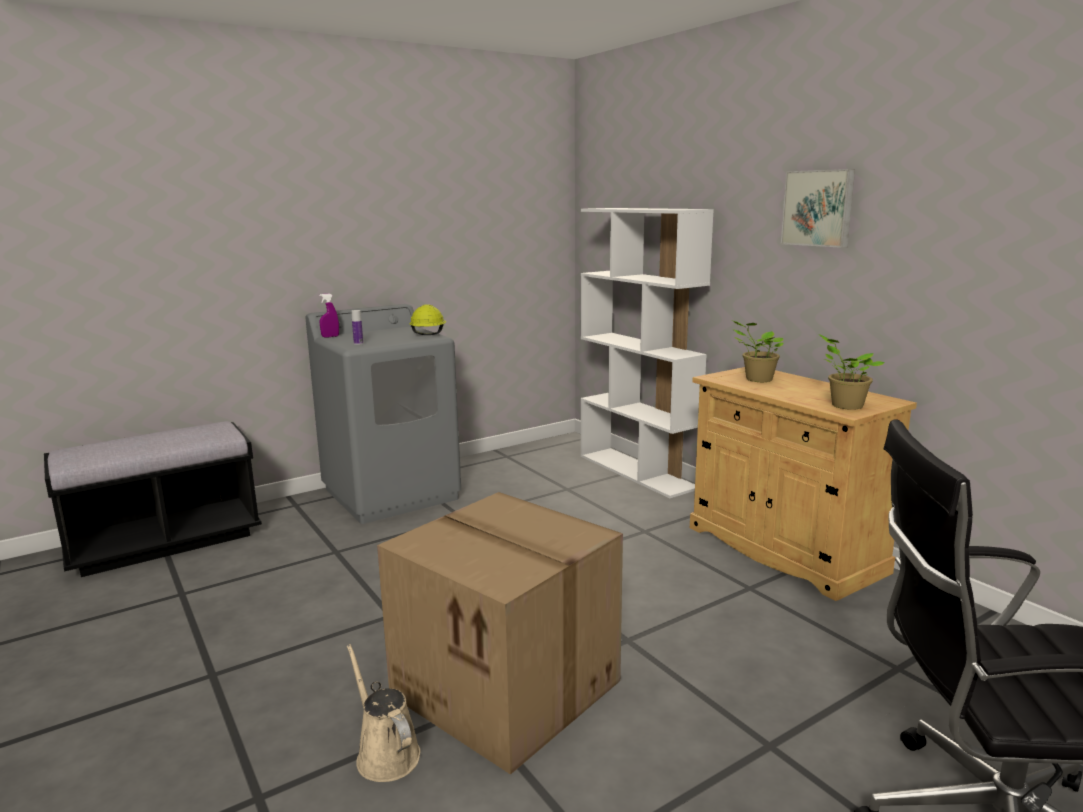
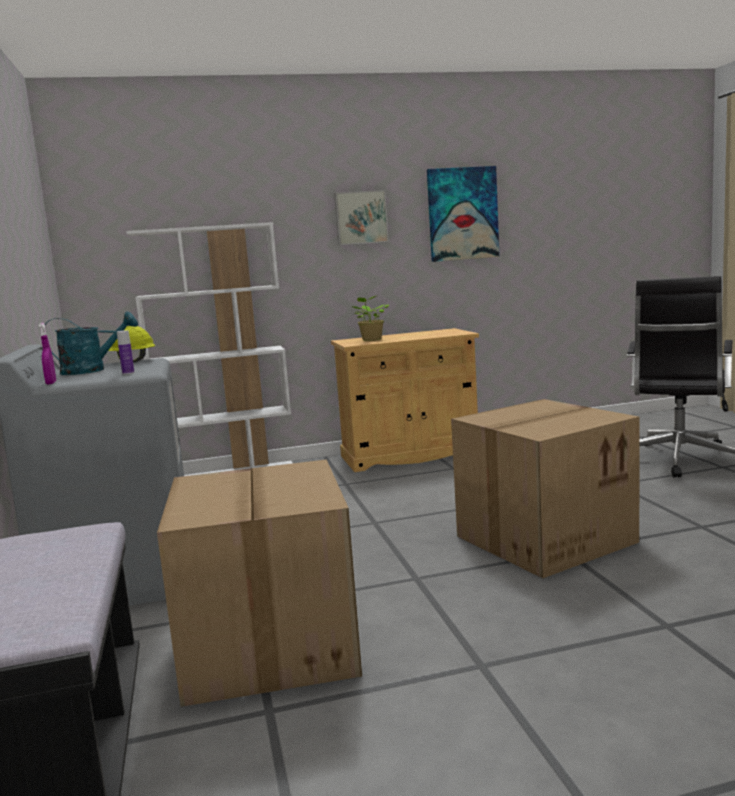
camera: 70 degrees left, 5 degrees down
(275, 571) = (266, 644): none -> cardboard box
(385, 753) = (616, 579): beige watering can -> none
(387, 334) = (92, 370): none -> turquoise watering can
(844, 405) = (449, 333): potted plant -> none
(978, 214) = (462, 214): none -> picture

